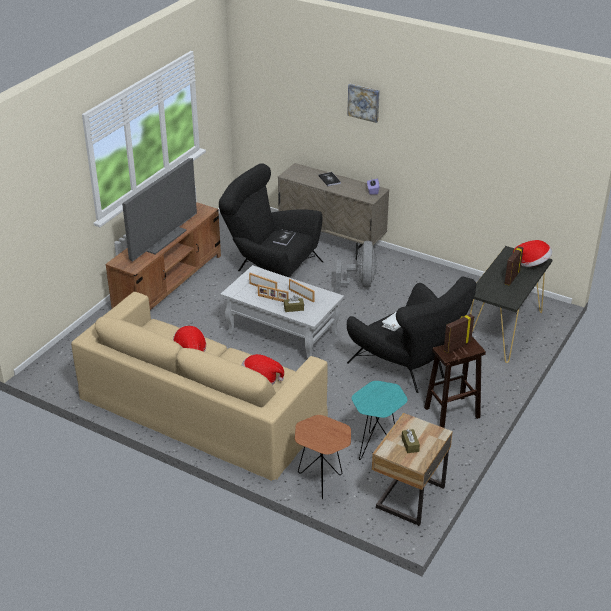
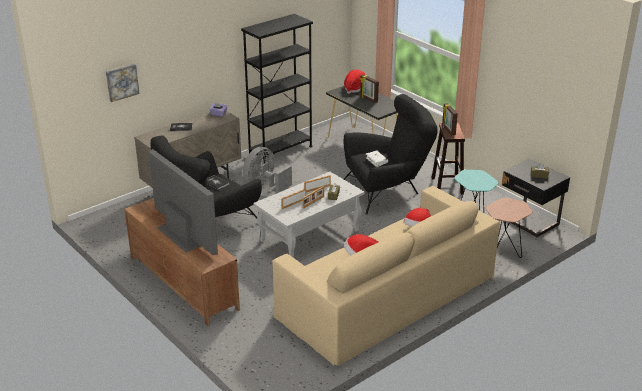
camera: 70 degrees left, 5 degrees down
(360, 284) = (264, 186): grey fan -> grey fan turned 75 degrees counterclockwise
(364, 102) = (187, 42): picture -> picture (121, 82)
(408, 497) = (529, 223): beige nightstand -> black nightstand
(442, 275) = (280, 151): none -> black bookcase

